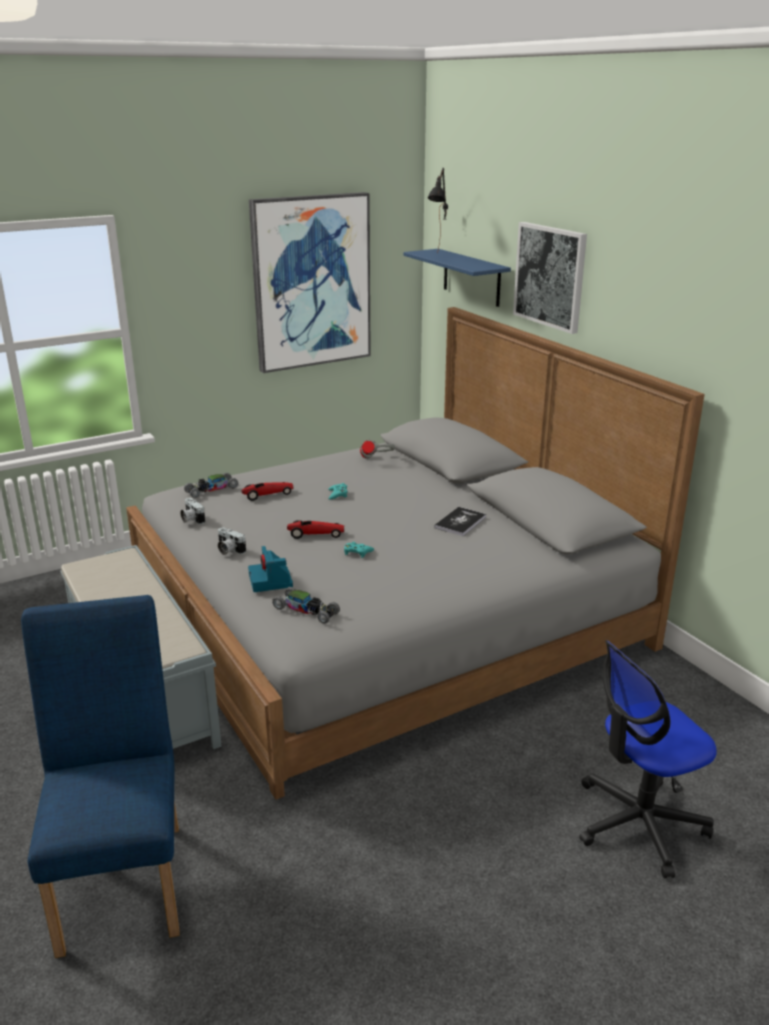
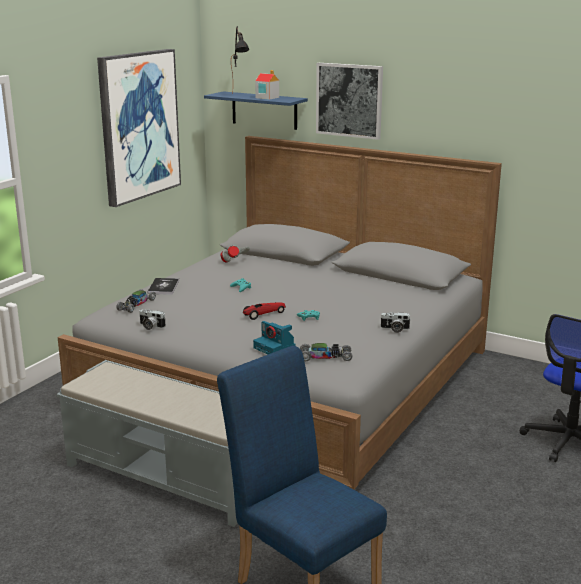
camera: 30 degrees left, 5 degrees down
(229, 550) = (213, 338): camera -> camera (394, 329)
(267, 495) = (188, 299): toy car -> none
(460, 522) = (351, 286): book -> book (163, 287)
(463, 262) = (267, 97): none -> toy house

